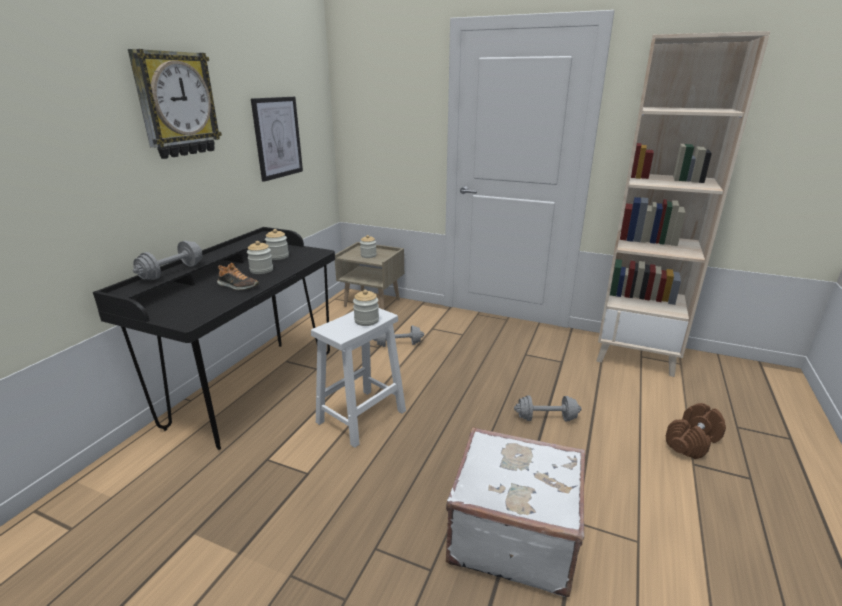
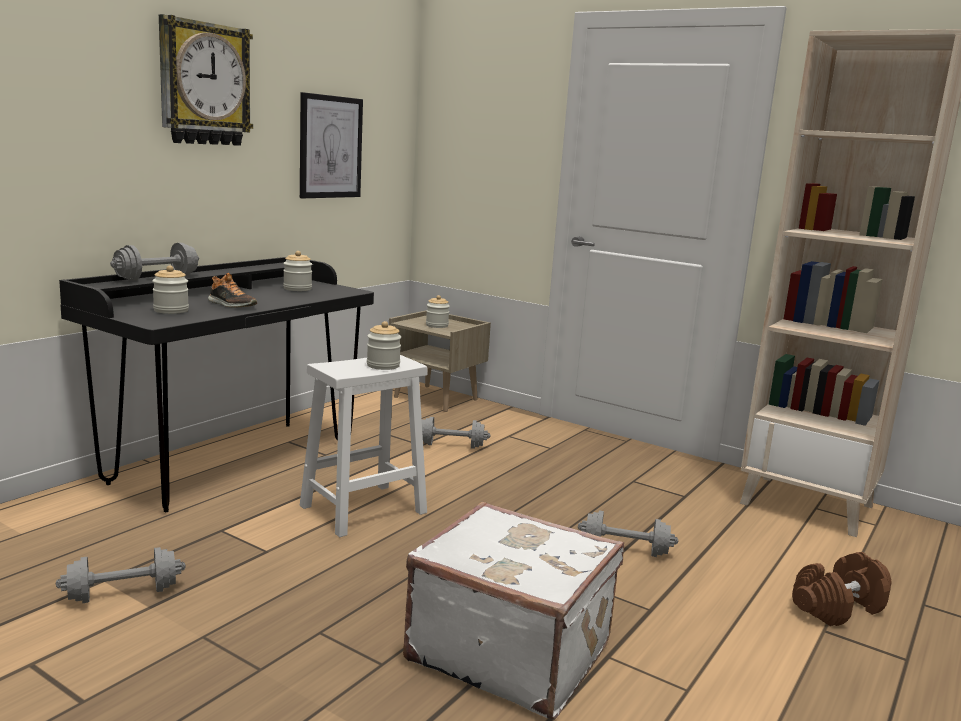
camera: 10 degrees right, 10 degrees down
(213, 544) = (123, 594): none -> grey dumbbell
(261, 270) = (269, 296): jar -> jar (171, 310)

